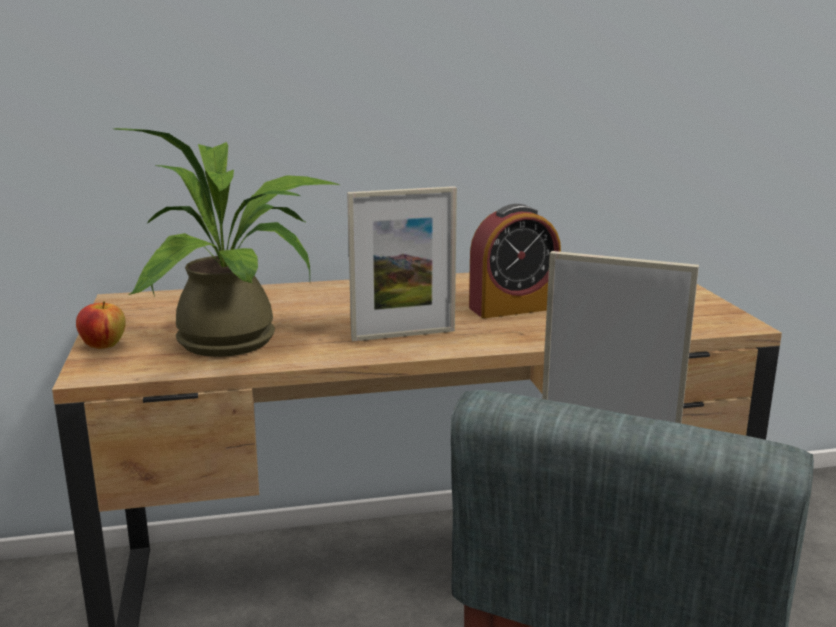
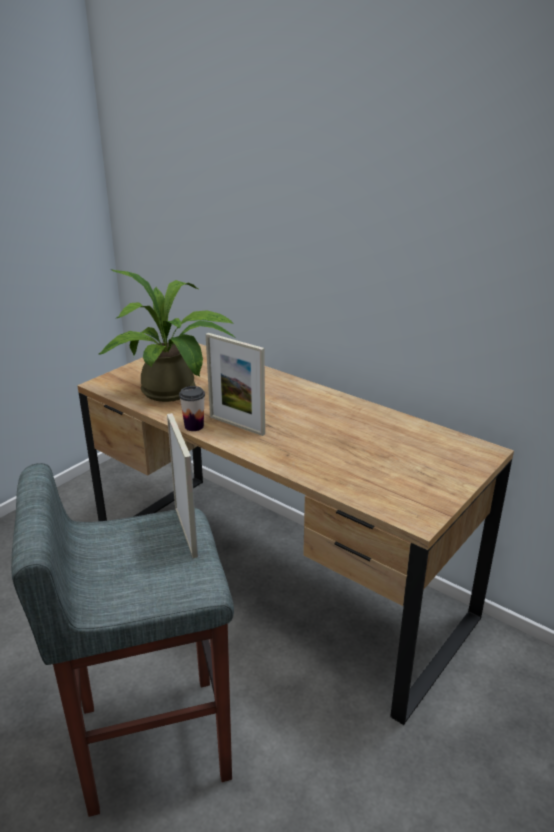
camera: 50 degrees right, 10 degrees up
(104, 345) = (130, 370): apple -> none
(358, 355) = (194, 426): none -> cup
(513, 308) = (326, 437): alarm clock -> none

